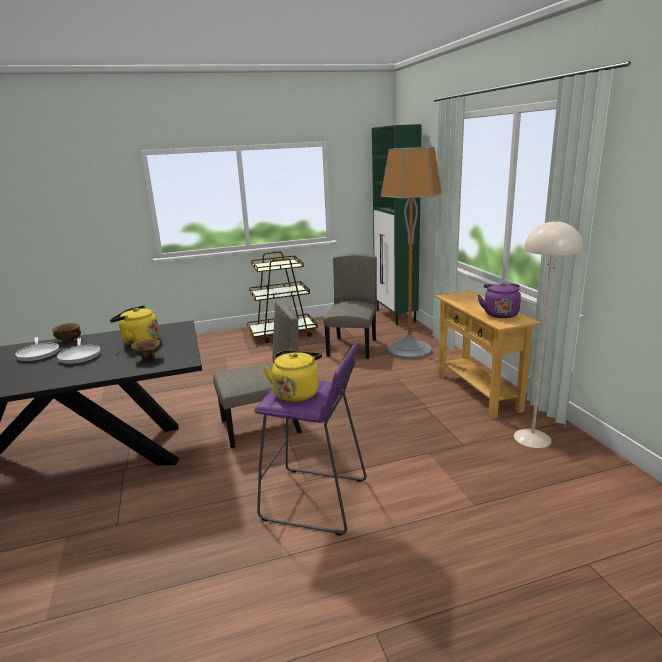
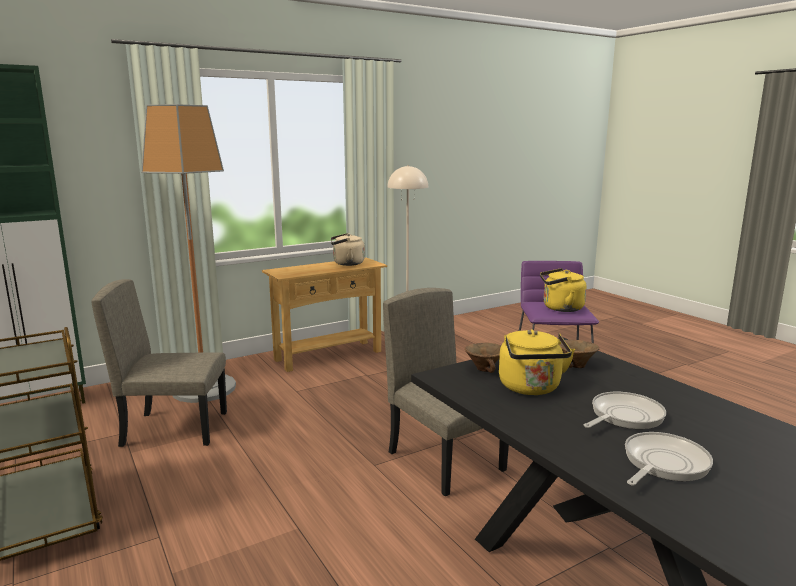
camera: 105 degrees left, 5 degrees down
(68, 340) = (581, 460): brown bowl -> brown bowl (484, 370)
(500, 314) = (346, 263): purple kettle -> beige kettle

